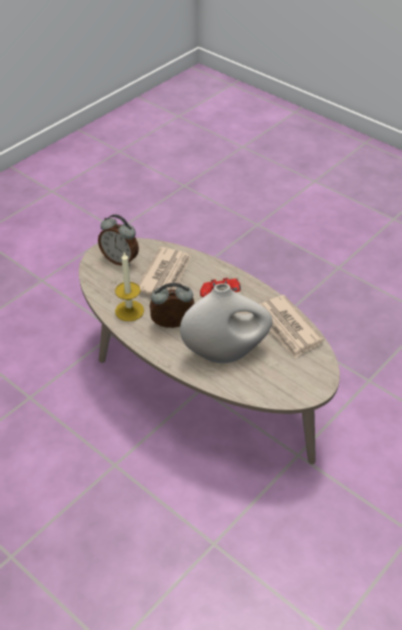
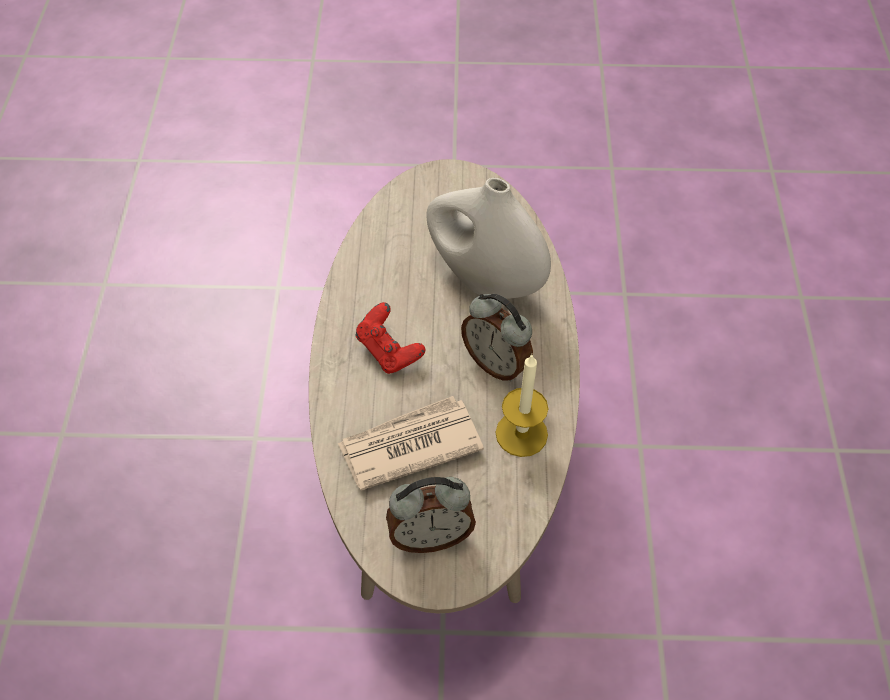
camera: 130 degrees left, 10 degrees up
(120, 259) = (430, 535): alarm clock -> alarm clock turned 90 degrees clockwise
(287, 328) = (383, 247): newspaper -> none

